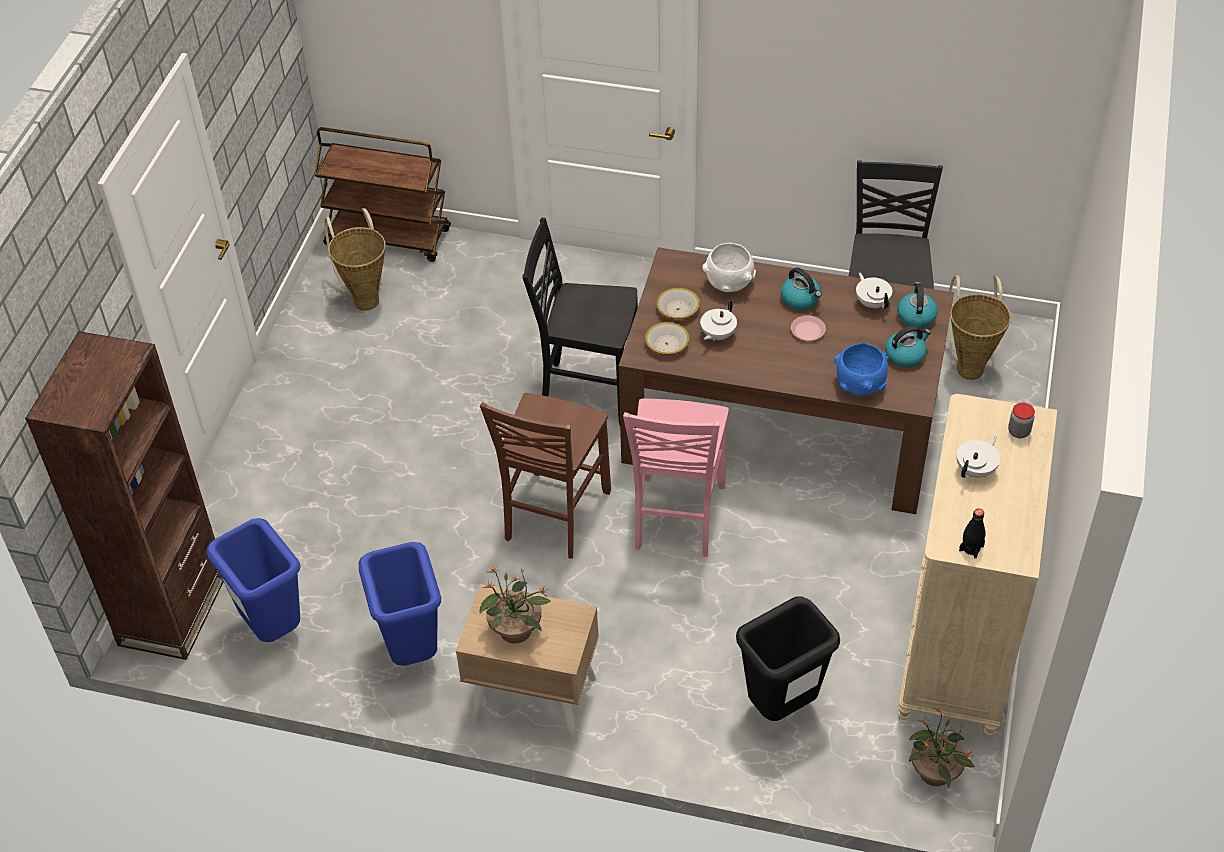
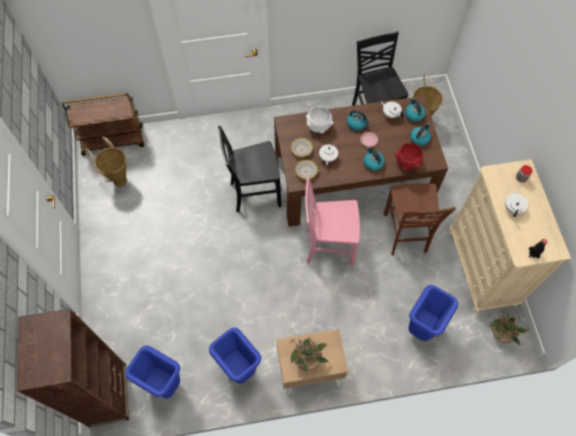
camera: 25 degrees left, 15 degrees up
(554, 516) = (271, 267): brown chair -> brown chair (405, 234)
(676, 518) = (328, 247): pink chair -> pink chair turned 105 degrees clockwise
(781, 707) = (421, 328): black trash can -> blue trash can
(795, 367) = (373, 163): none -> kettle
(859, 385) = (407, 163): blue bowl -> red bowl

